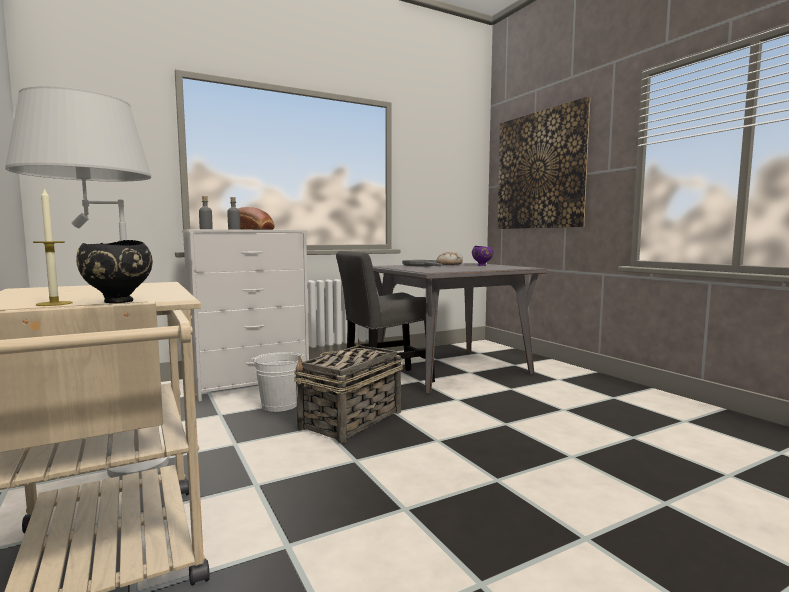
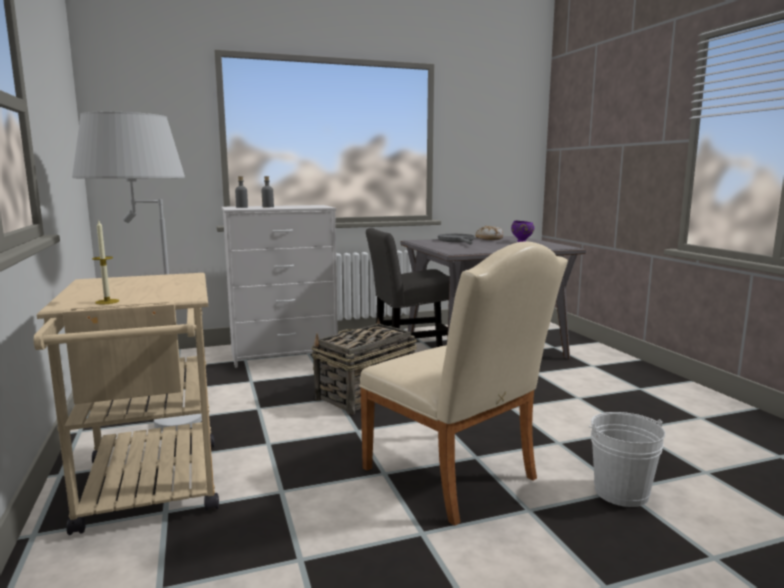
camera: 10 degrees right, 5 degrees up
(118, 302) = (148, 302): black bowl -> none
(255, 229) = (288, 206): bread -> none
(279, 405) = (305, 376): white bucket -> white bucket (621, 492)
(488, 506) = (456, 478): none -> beige chair
(540, 170) = (596, 136): picture -> none

